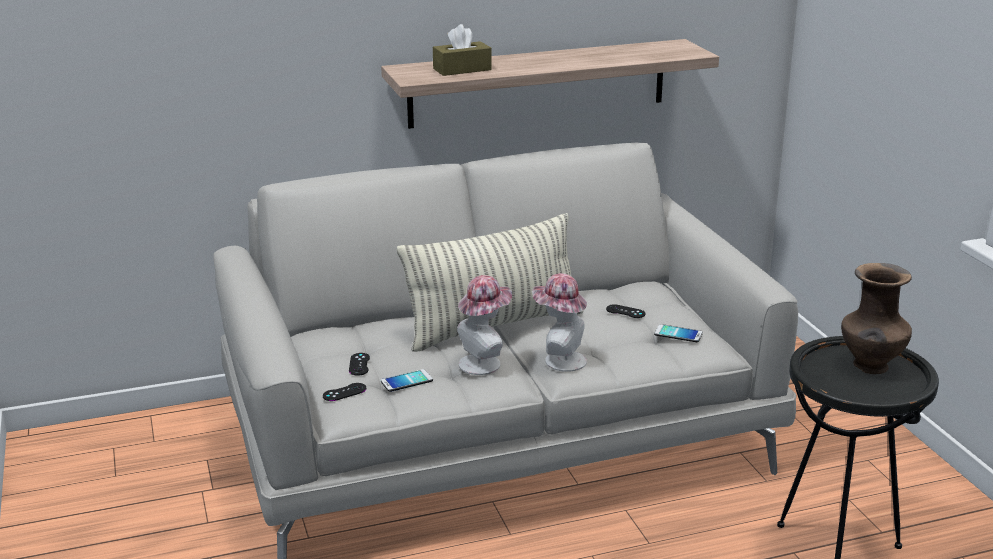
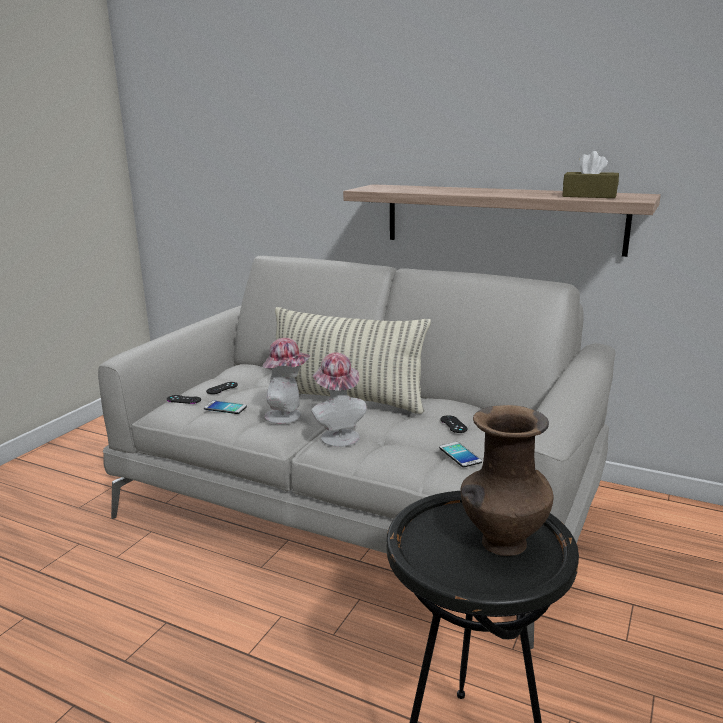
camera: 45 degrees right, 5 degrees down
(462, 69) = (411, 189): brown tissue box -> brown tissue box (589, 196)

